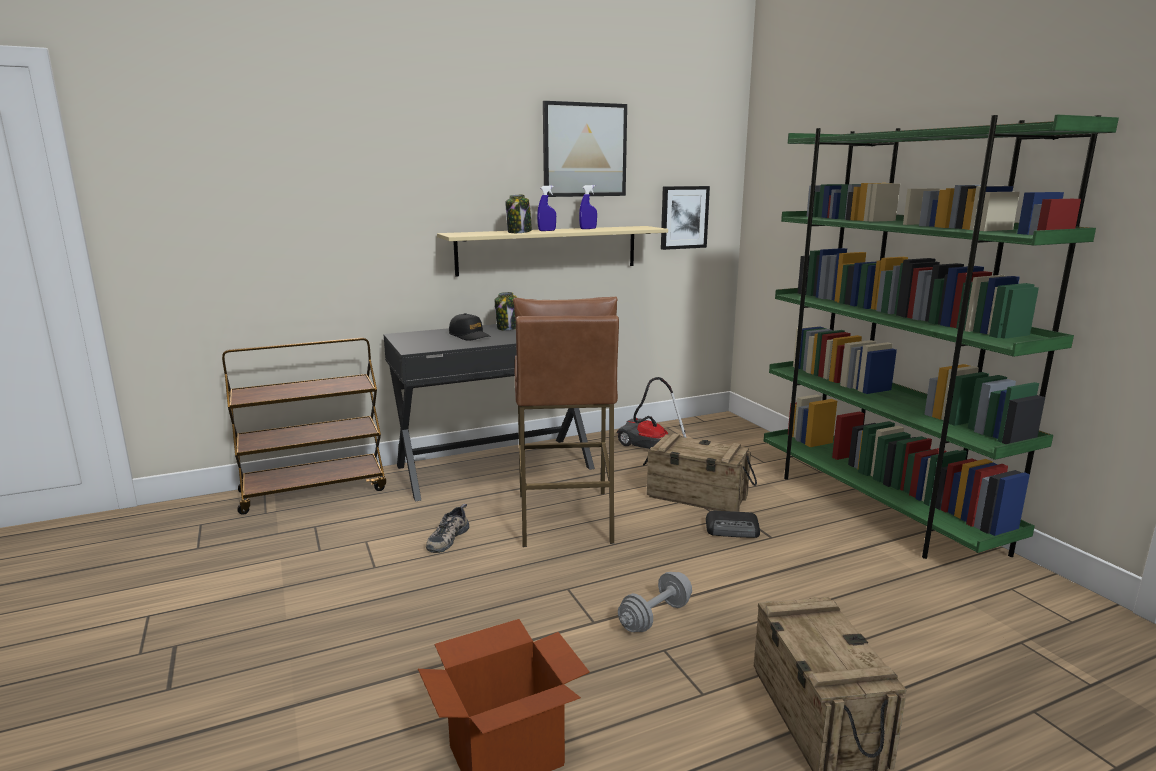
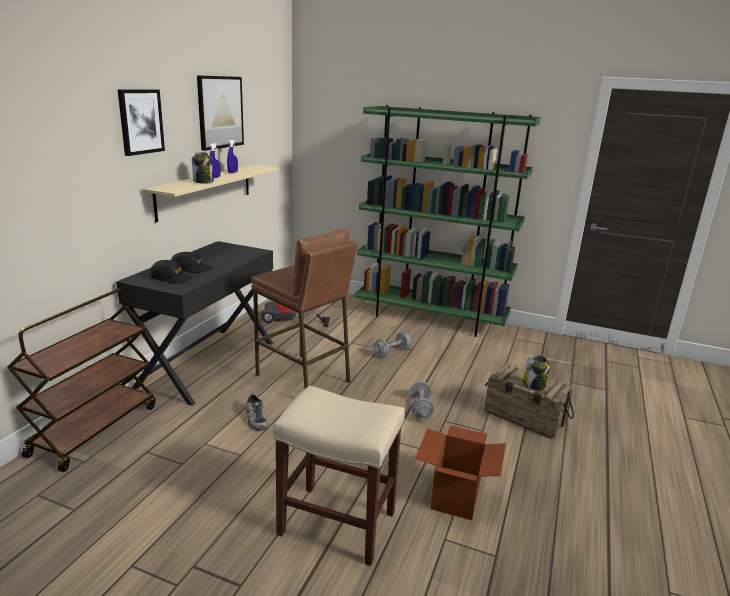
camera: 45 degrees left, 5 degrees up
(332, 689) = (335, 523): none -> beige stool
(431, 340) = (171, 278): none -> black cap
(508, 328) = (202, 256): jar -> jar (534, 385)
(684, 217) = (269, 156): picture -> picture (140, 121)
(696, 497) = (351, 340): crate -> none
(733, 529) = (391, 352): radio -> grey dumbbell

